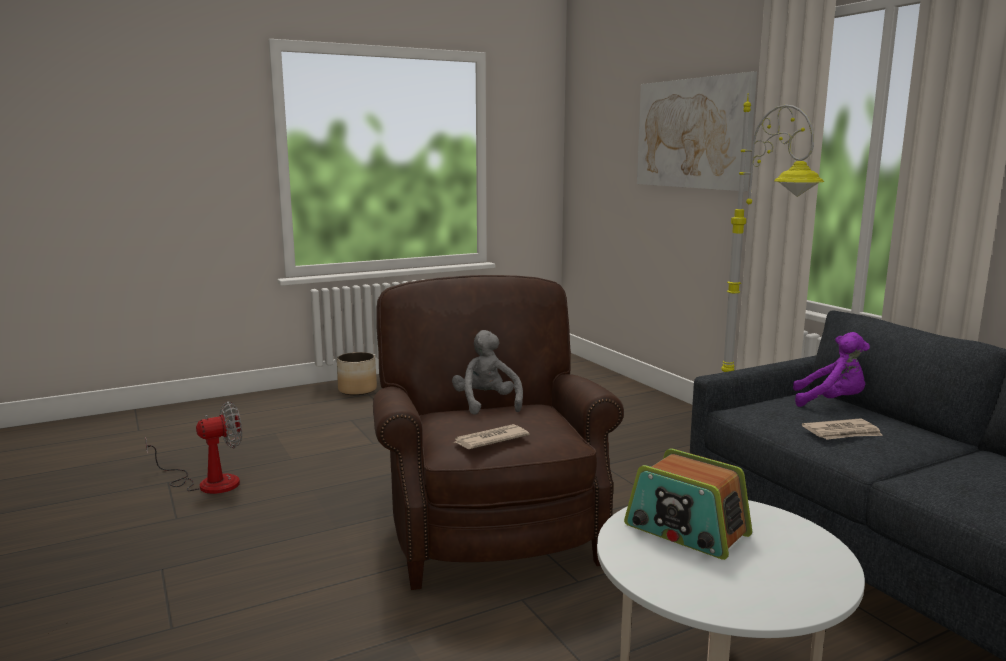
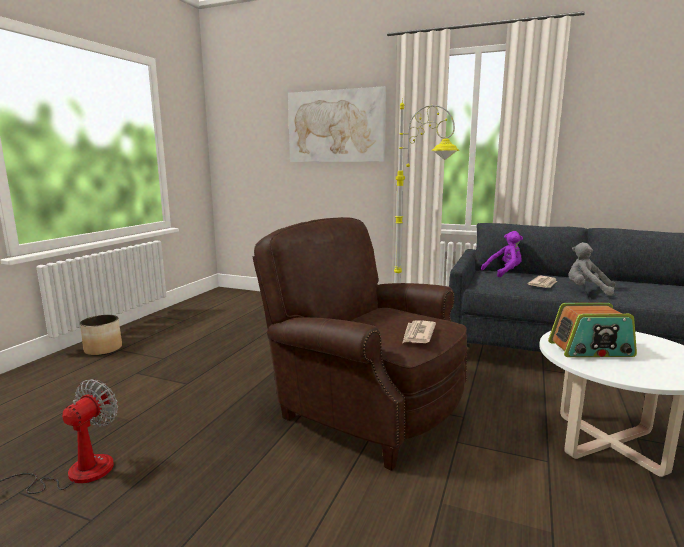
camera: 40 degrees left, 0 degrees up
(486, 404) = (358, 315): grey plush toy -> grey plush toy (587, 290)

